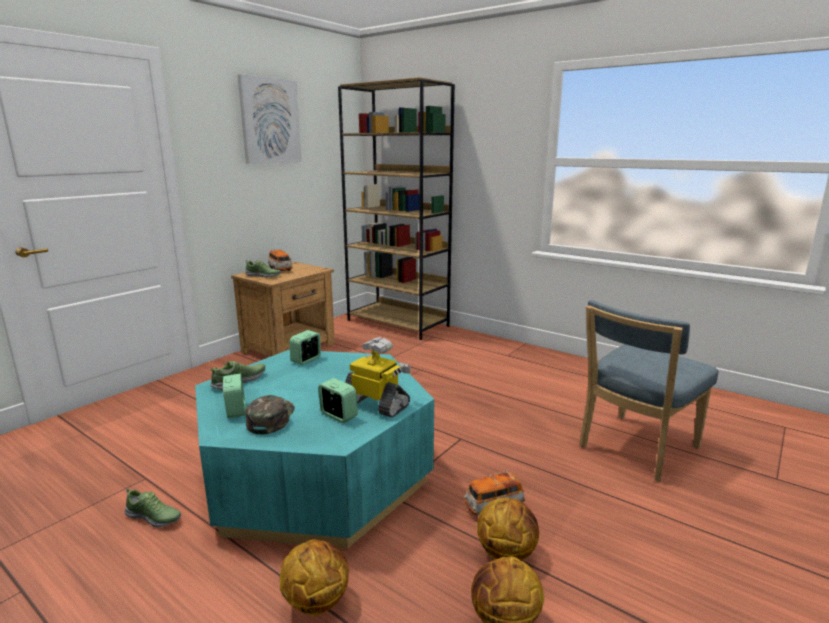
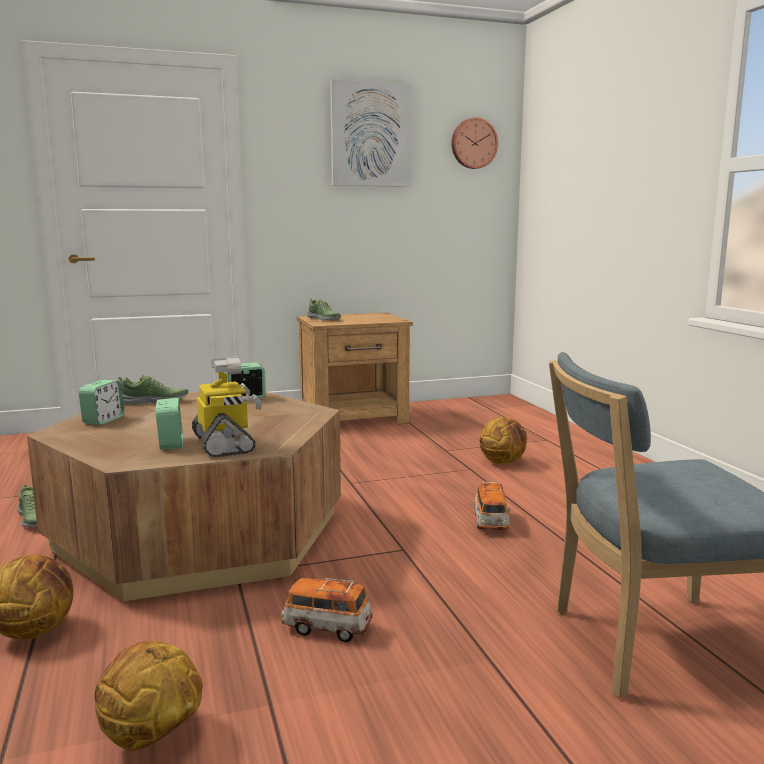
camera: 35 degrees right, 5 degrees down
(270, 418) = (115, 431): green cap -> none
(280, 270) = (354, 316): toy car -> toy car (491, 522)
(316, 475) = (199, 532): turquoise coffee table -> brown coffee table
(335, 127) = (473, 143): none -> wall clock
(398, 323) = (521, 417): brown bookcase -> none
(506, 552) = (264, 677): basketball -> basketball (503, 462)

